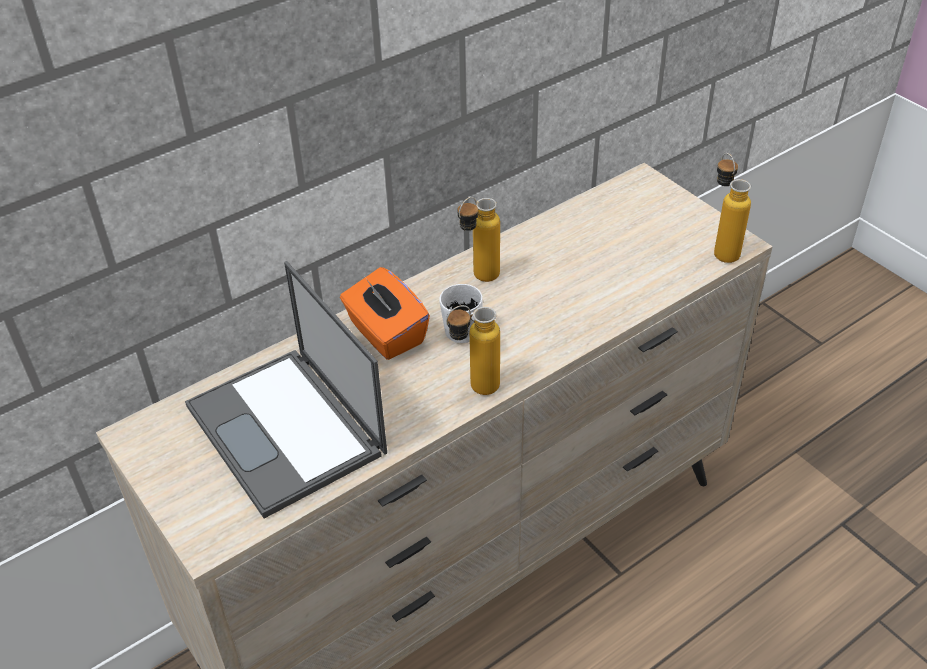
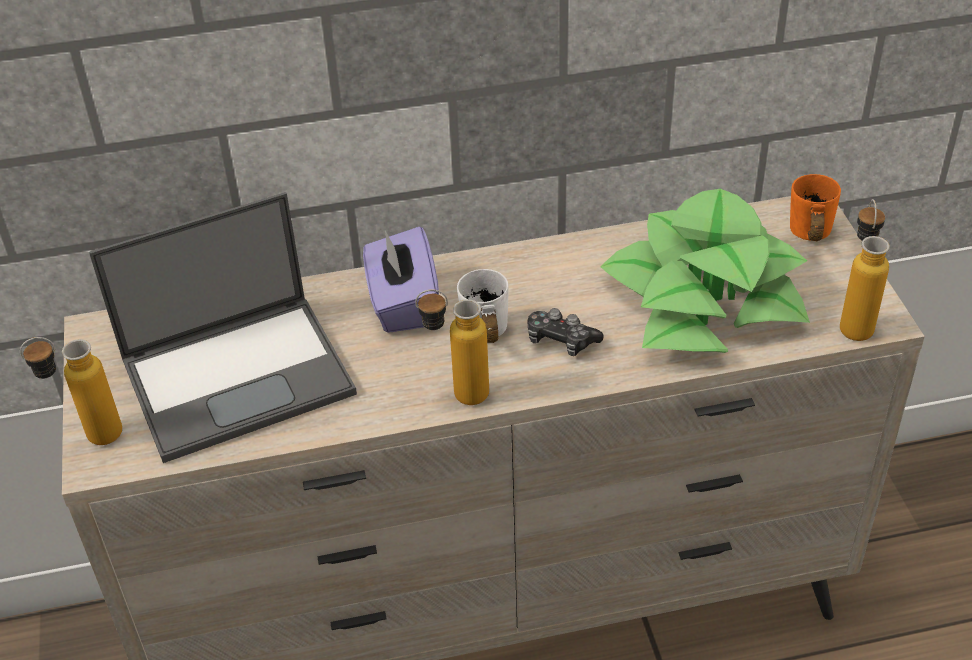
camera: 25 degrees right, 0 degrees up
(287, 430) = (240, 375): laptop -> laptop turned 105 degrees counterclockwise
(386, 334) = (403, 304): orange tissue box -> purple tissue box
(478, 279) = (541, 273): bottle -> bottle (89, 438)
(526, 325) = (560, 340): none -> game controller
(609, 263) = (704, 298): none -> potted plant
(650, 200) = (805, 237): none -> orange mug

